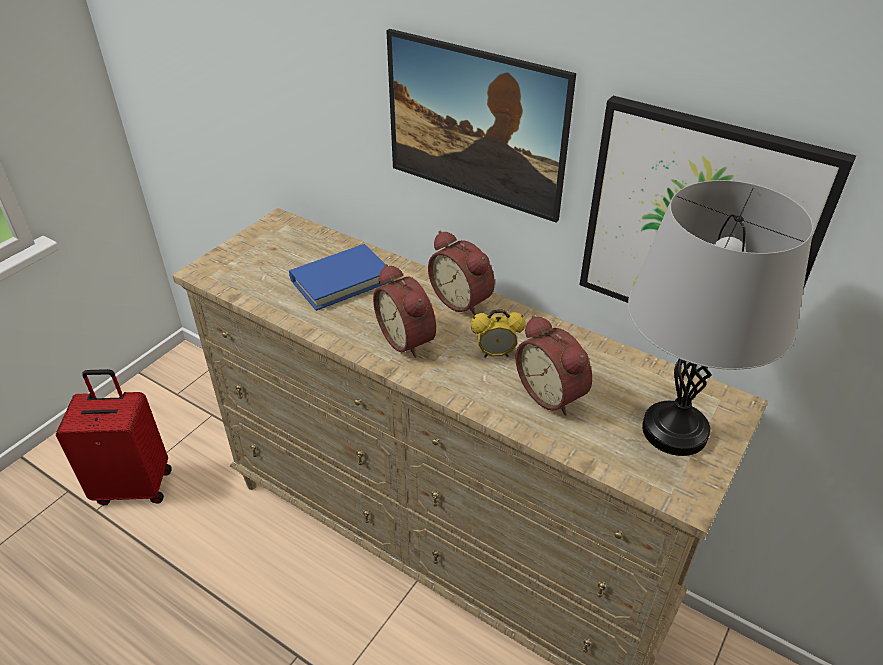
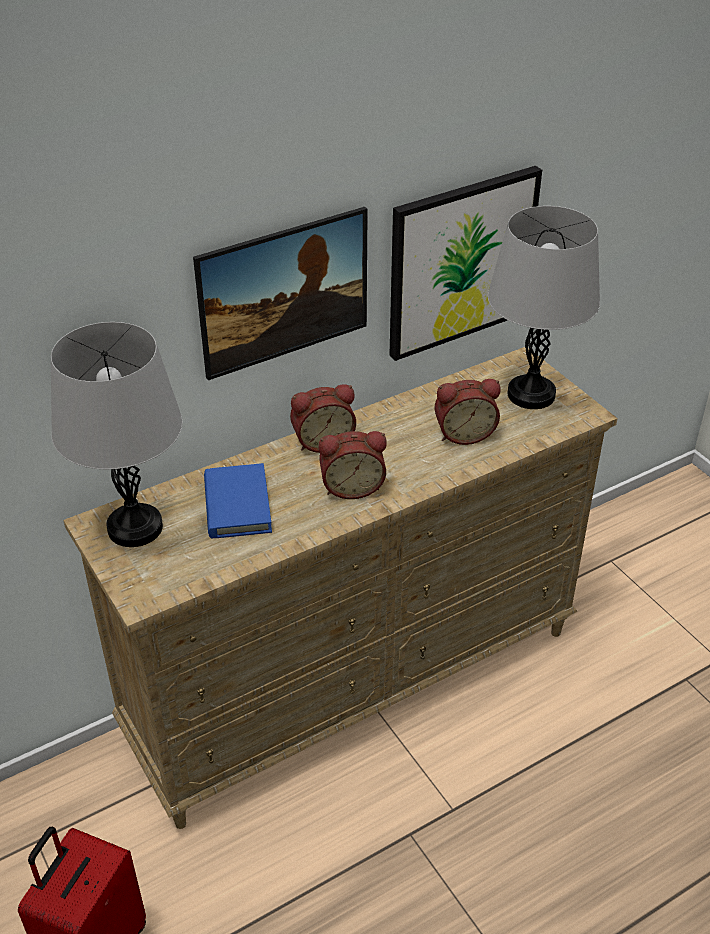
camera: 65 degrees left, 0 degrees up
(284, 241) = (135, 528): none -> grey table lamp
(495, 354) = (403, 446): alarm clock -> none

